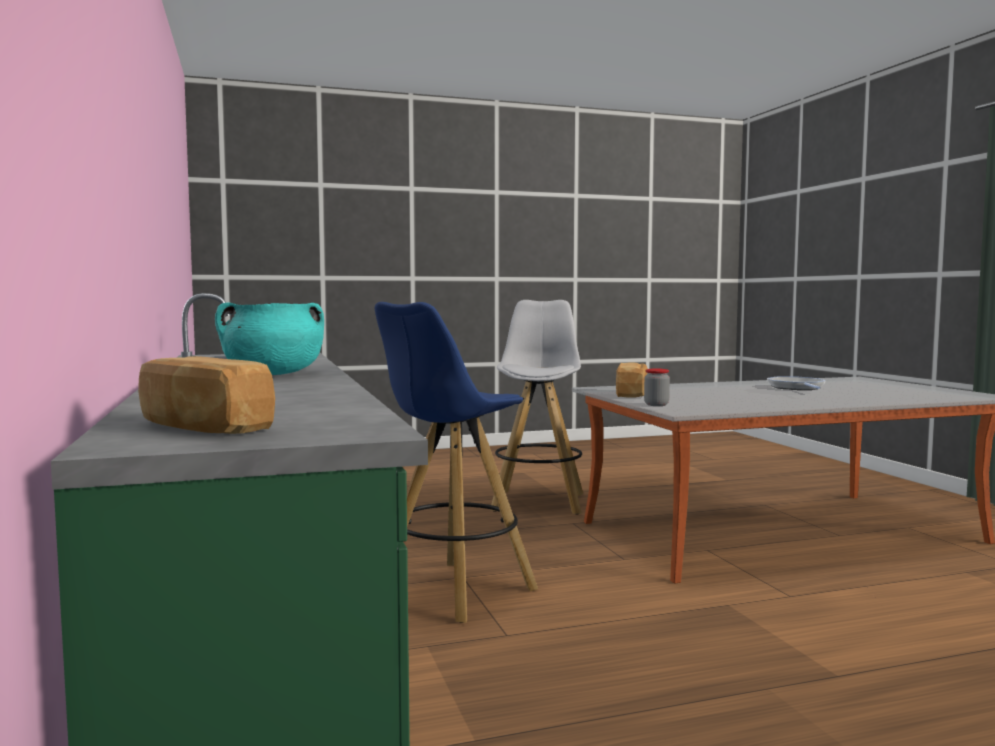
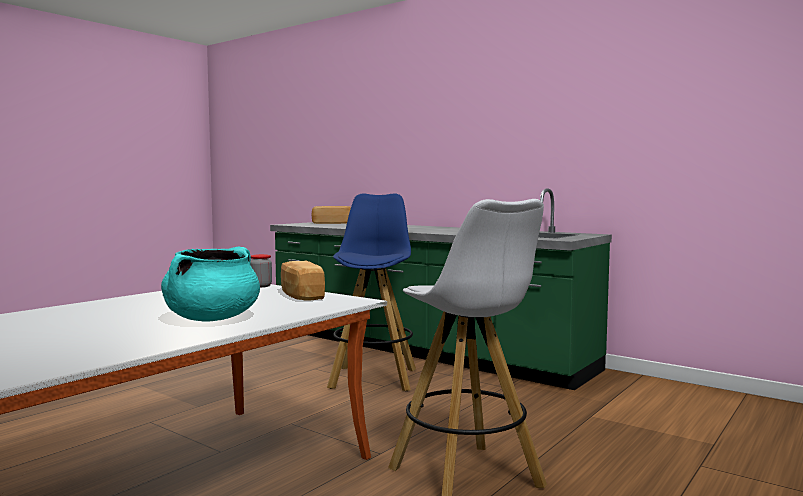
camera: 145 degrees right, 0 degrees up
(273, 374) = (432, 230): turquoise cooking pot -> turquoise cooking pot (213, 319)
(797, 388) = (95, 333): frying pan -> none

